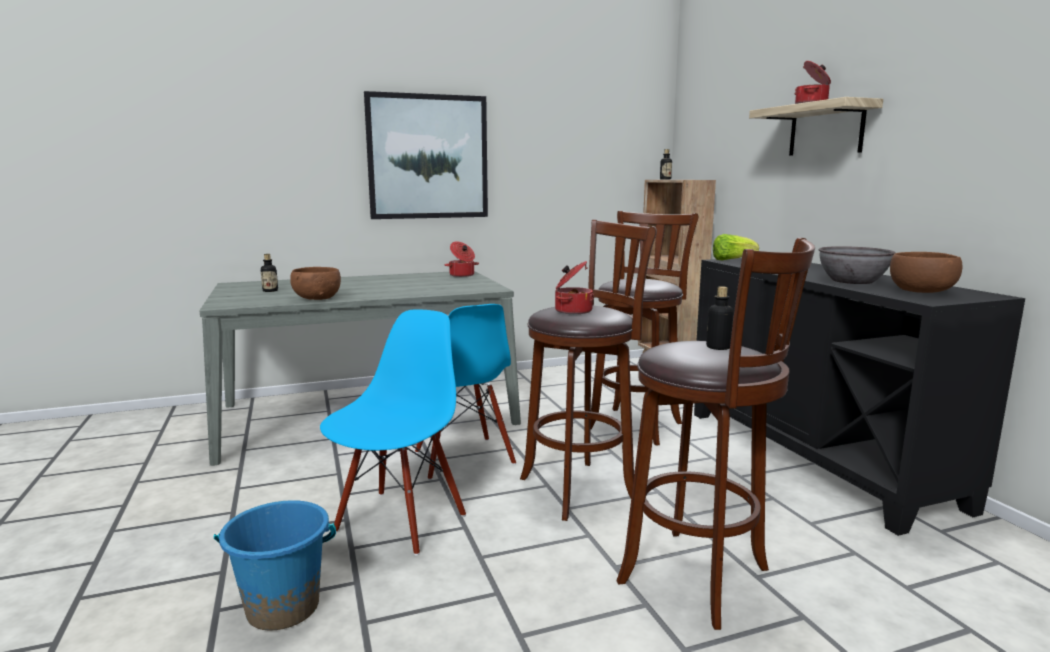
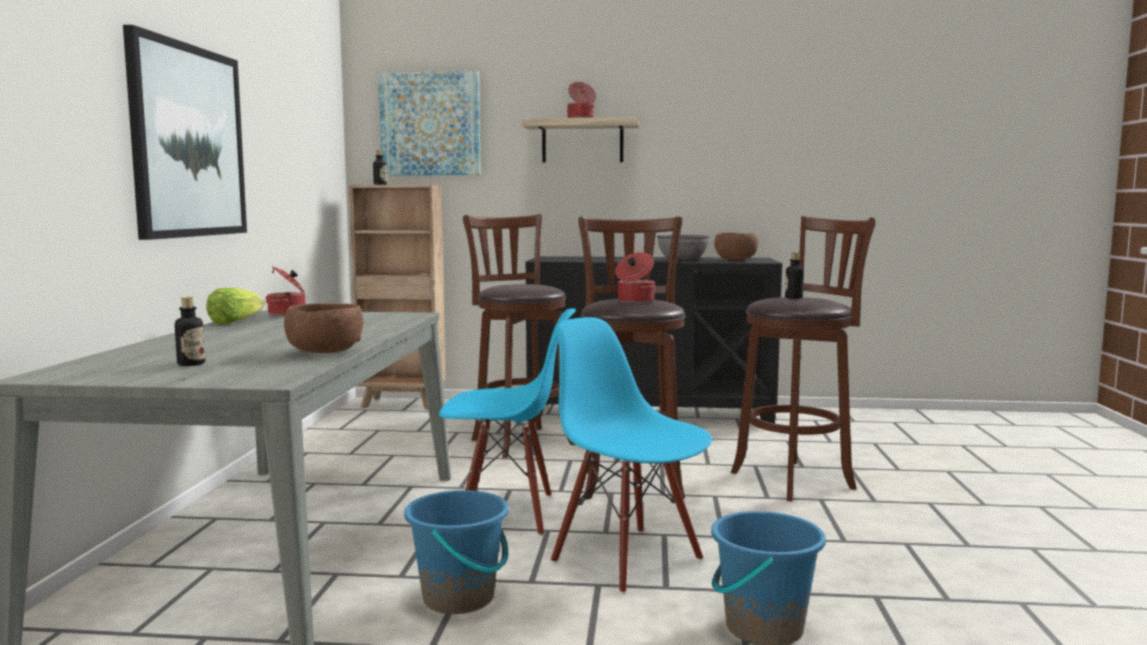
camera: 65 degrees left, 5 degrees down
(308, 479) = (459, 598): none -> blue bucket
(717, 121) = (430, 124): none -> picture
(731, 260) = (544, 259): lettuce -> lettuce (235, 322)

